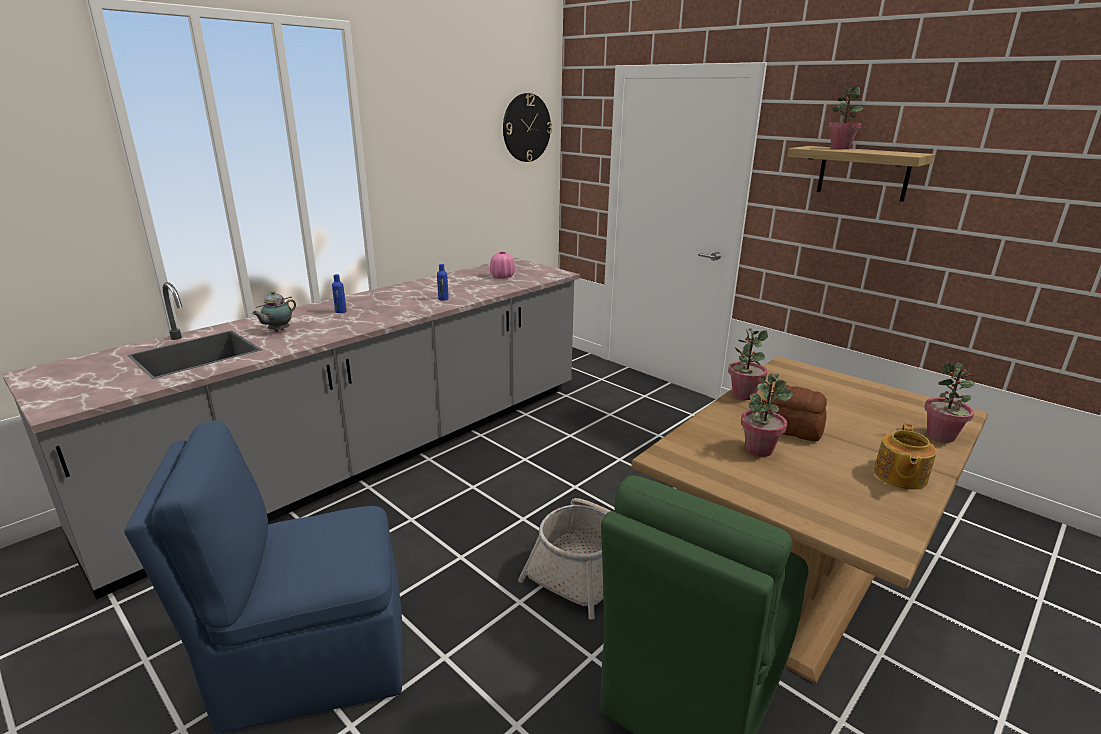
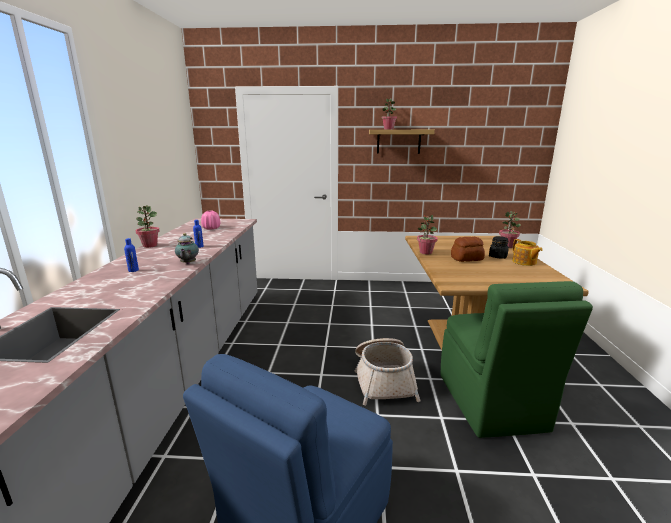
camera: 40 degrees left, 5 degrees down
(277, 331) = (104, 295): teapot -> teapot (188, 263)
(526, 128) = (178, 127): wall clock -> none
(758, 449) = (472, 269): potted plant -> potted plant (150, 245)
(867, 447) = (497, 256): none -> black jar

